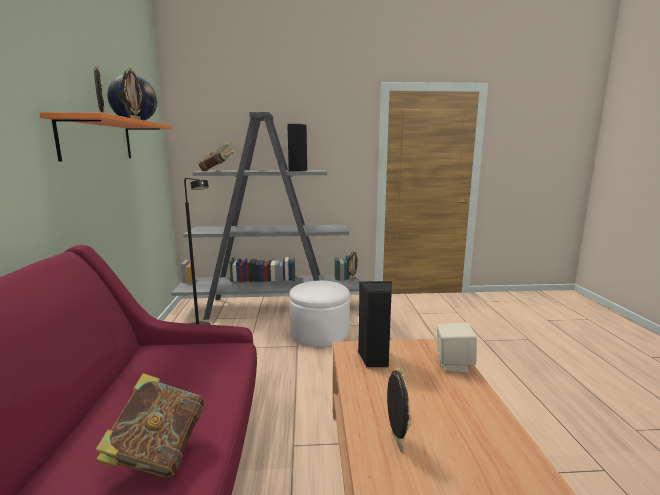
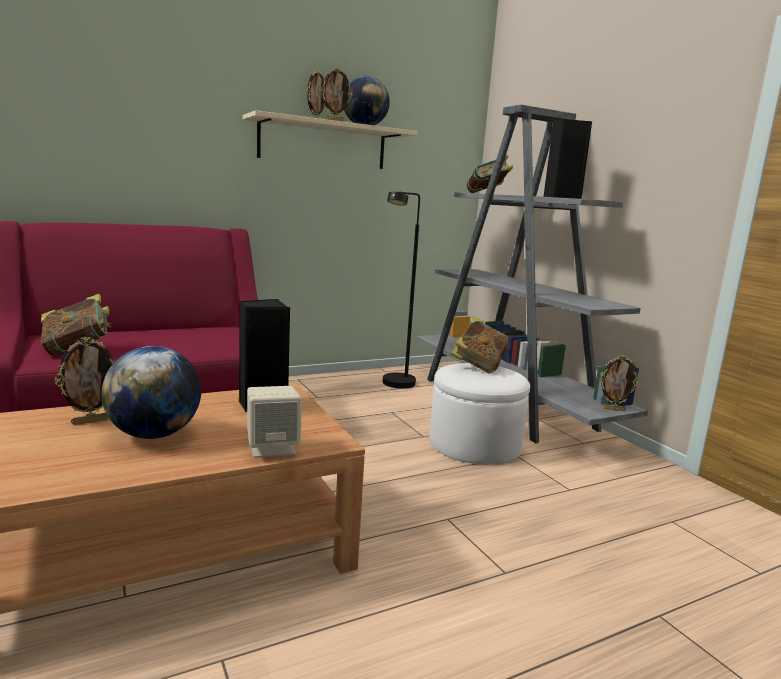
camera: 65 degrees right, 0 degrees up
(97, 140) = (323, 144): orange shelf -> beige shelf
(308, 285) = (479, 366): none -> book
(430, 408) = (154, 435): none -> globe

